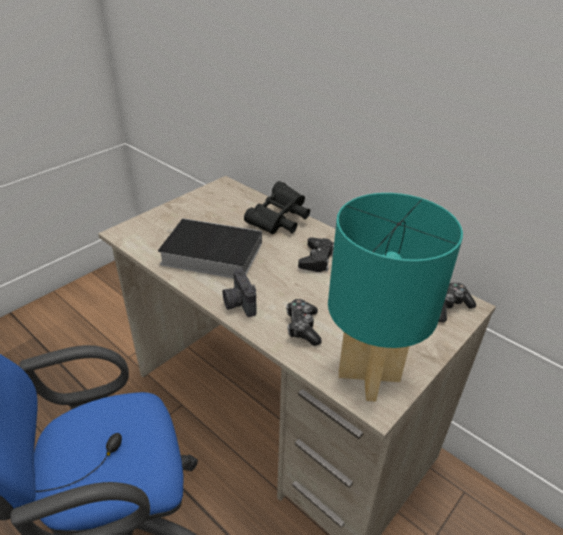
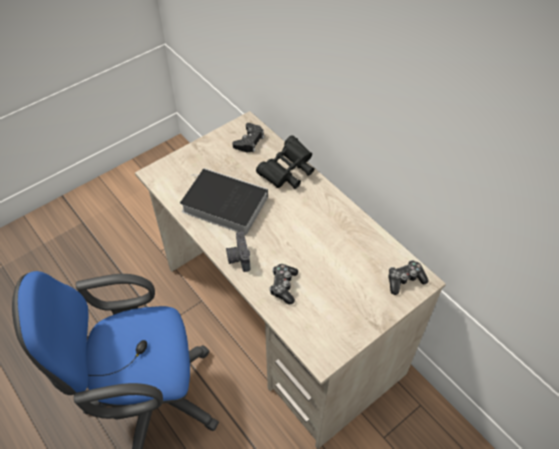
camera: 10 degrees right, 15 degrees up
(316, 259) = (310, 219): black game controller -> black game controller (249, 141)
(369, 377) = (323, 336): turquoise table lamp -> none

